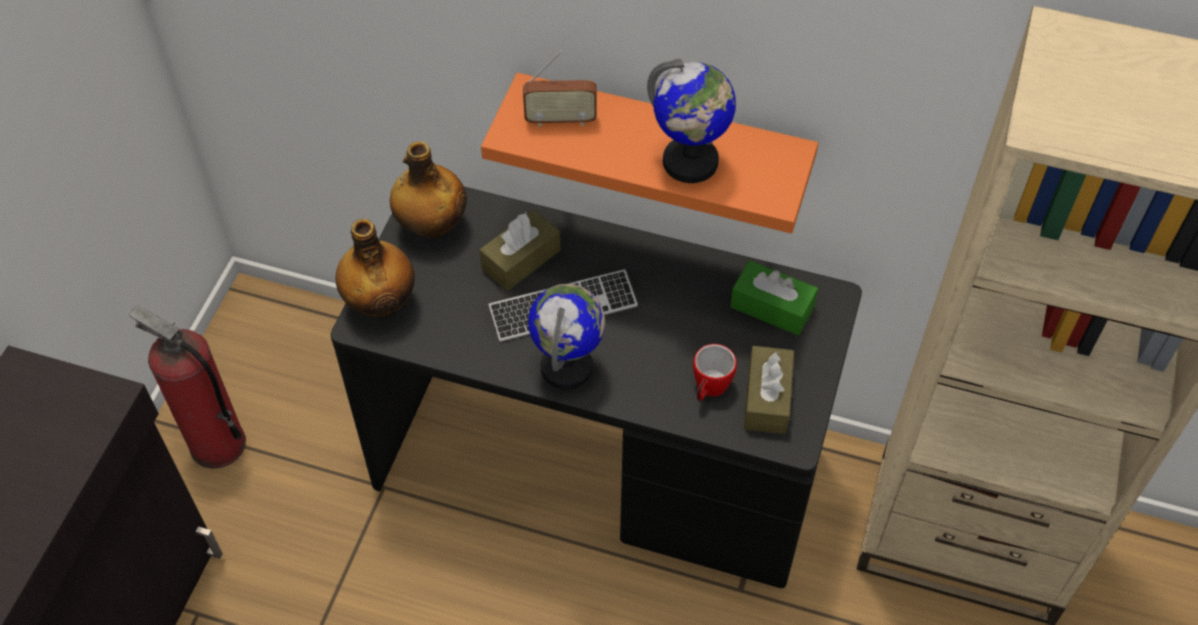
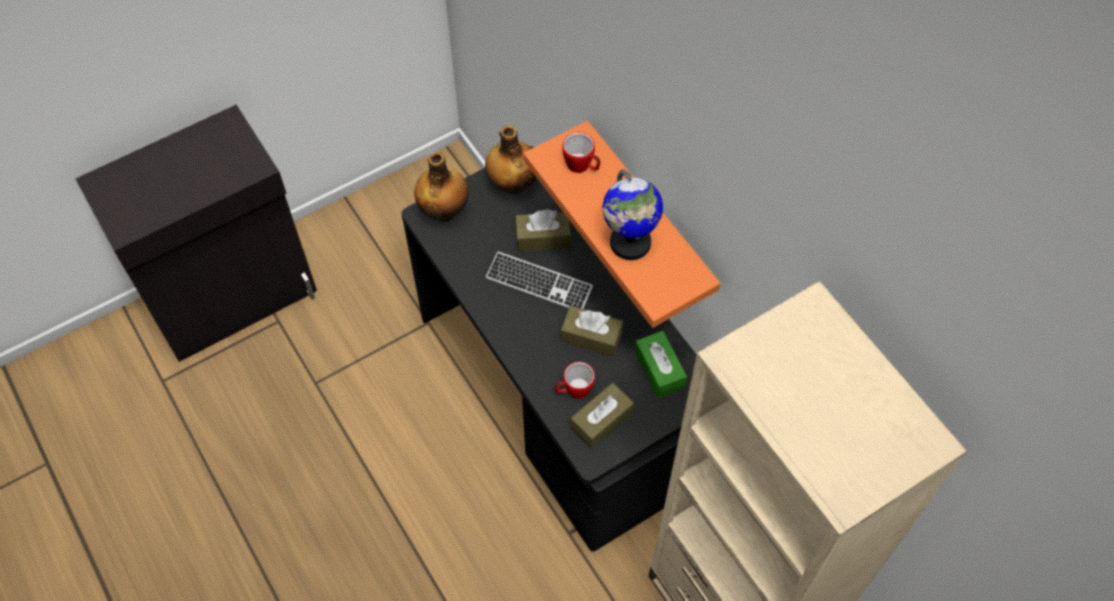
camera: 40 degrees right, 5 degrees up
(217, 444) = (364, 233): fire extinguisher -> none
(560, 120) = (582, 166): radio -> mug
(567, 367) = (508, 319): globe -> none
(672, 323) = (591, 337): none -> brown tissue box

